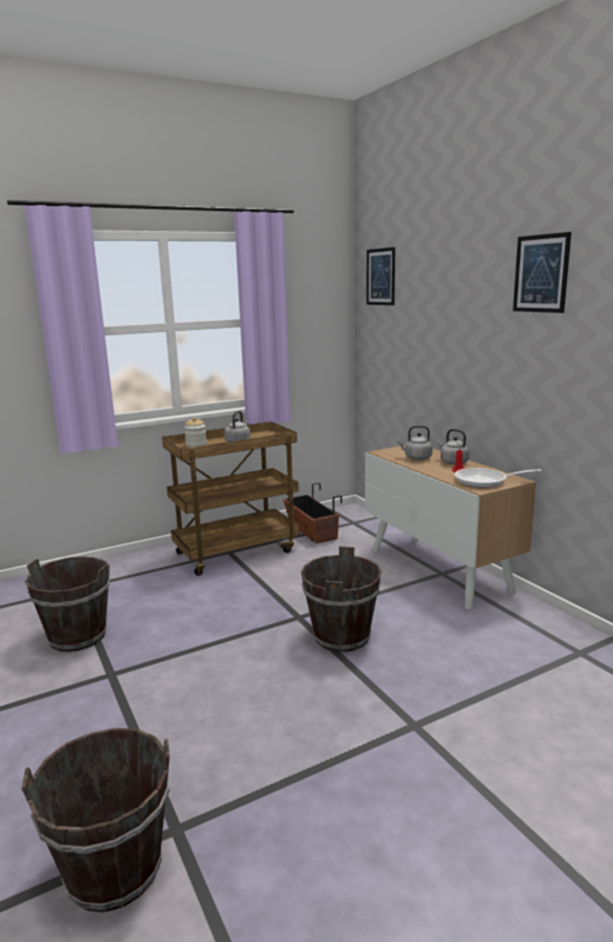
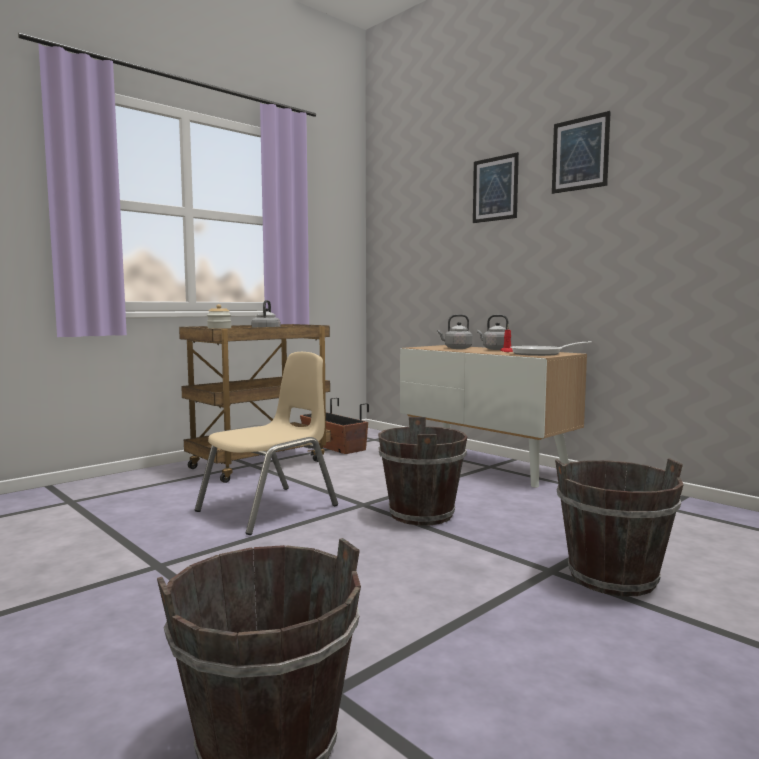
camera: 15 degrees left, 10 degrees down
(77, 637) = (94, 539): brown bucket -> brown bucket (612, 578)
(219, 615) = (269, 509): none -> beige chair
(380, 277) = (398, 188): picture -> picture (495, 189)

